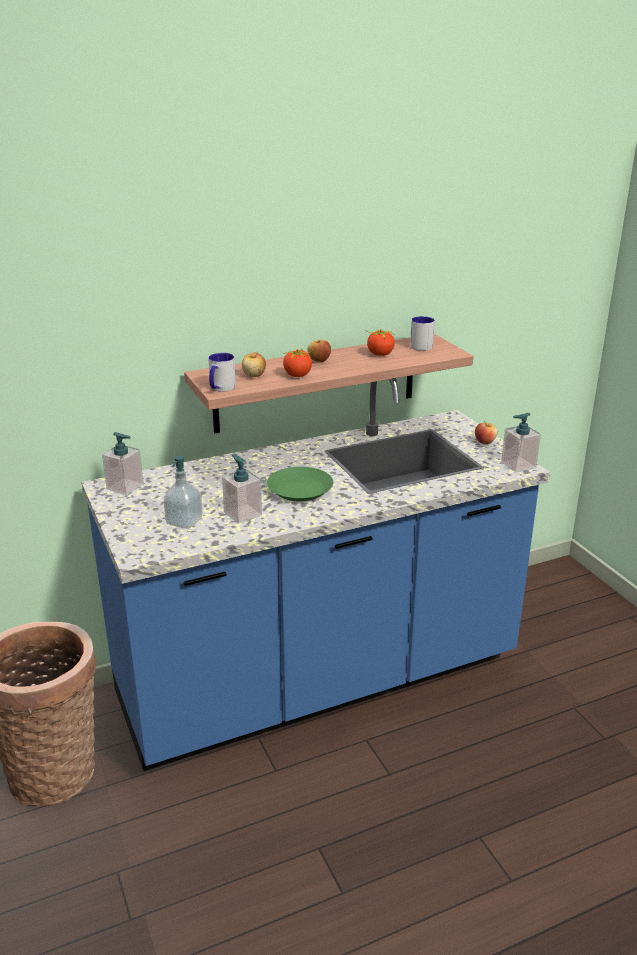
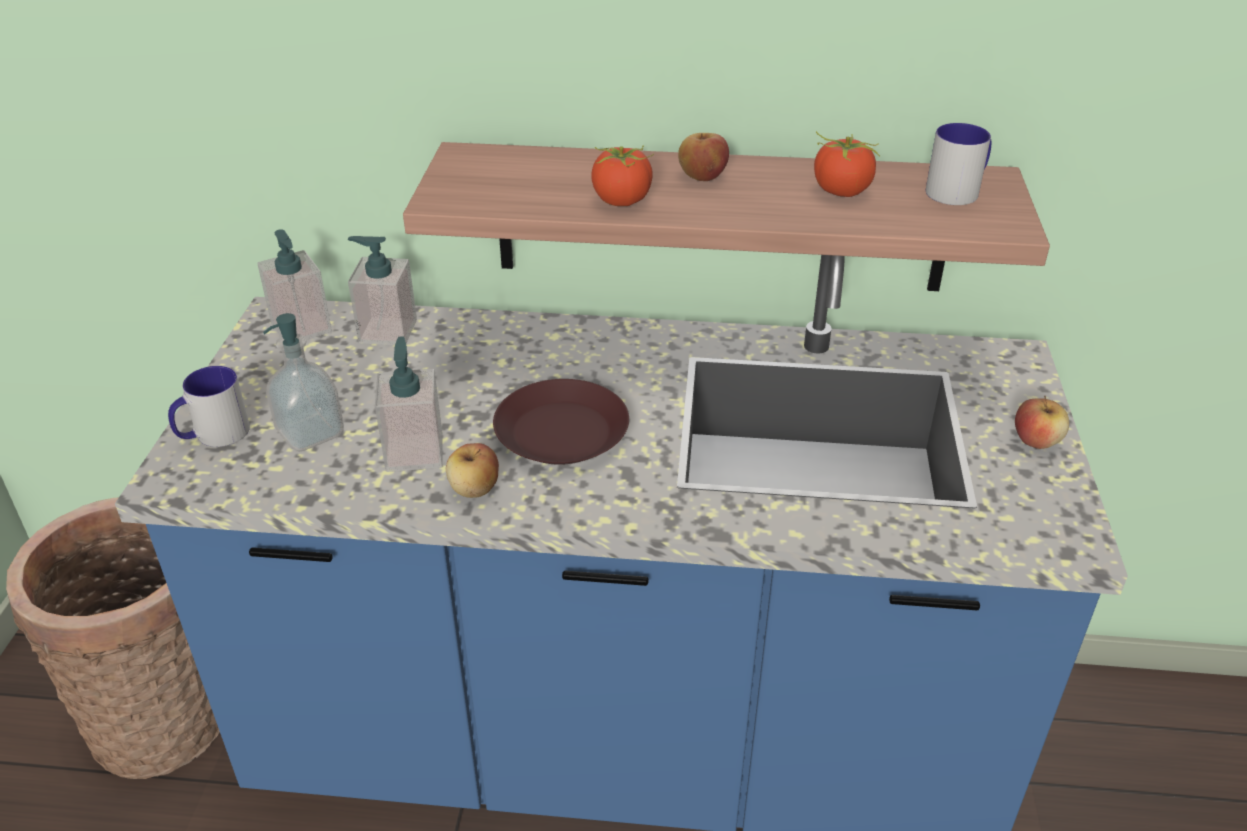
camera: 30 degrees right, 10 degrees up
(220, 388) = (451, 195): mug -> mug (213, 435)
(254, 375) = (544, 180): apple -> apple (475, 489)
(300, 489) = (562, 432): green plate -> brown plate
(518, 465) = (1062, 529): soap dispenser -> soap dispenser (387, 331)

